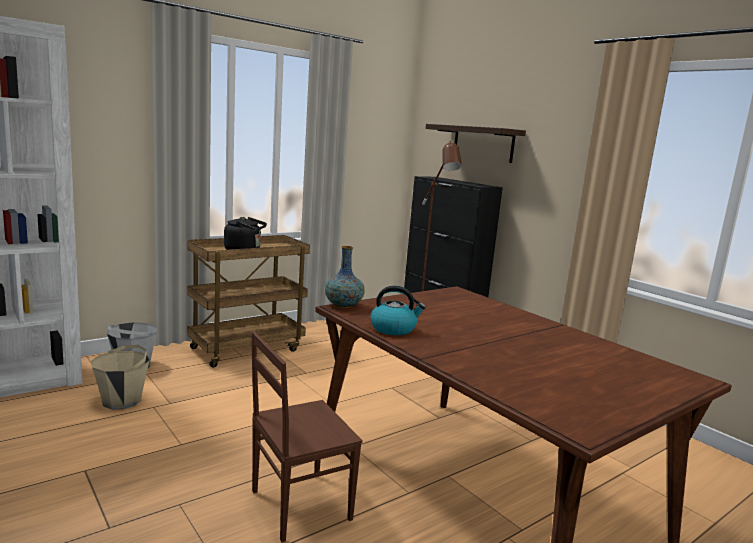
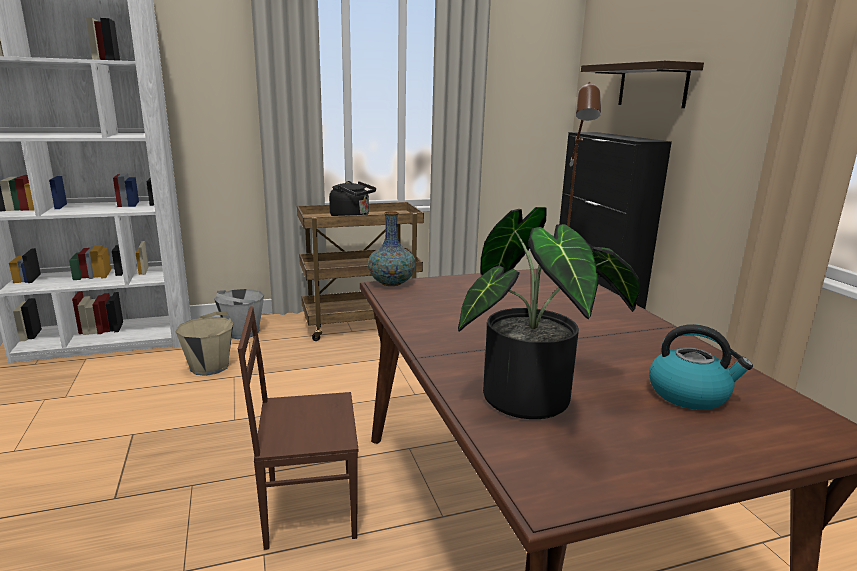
camera: 20 degrees right, 5 degrees up
(394, 329) = (422, 315): kettle -> kettle (689, 394)
(525, 378) = (537, 400): none -> potted plant

